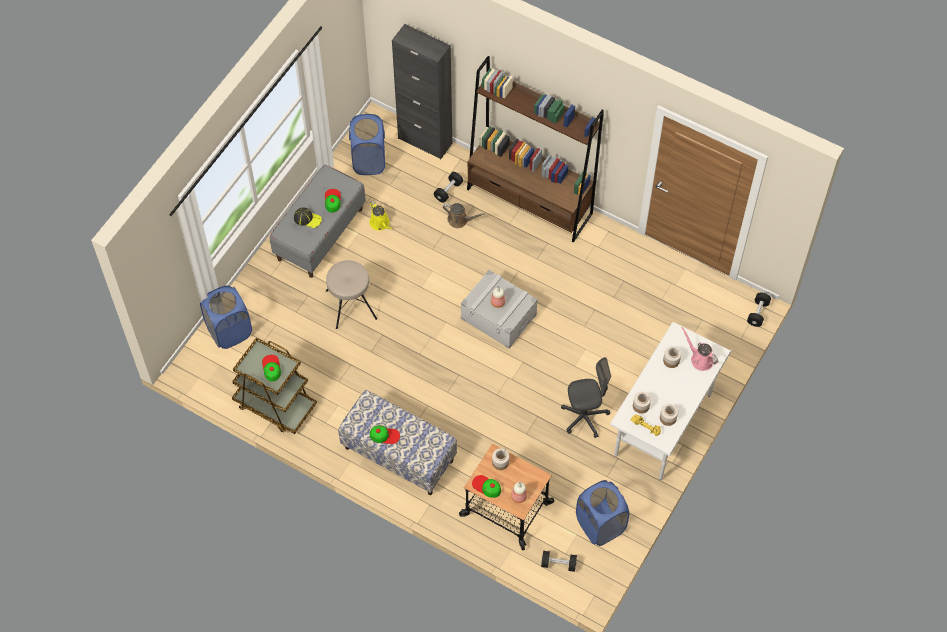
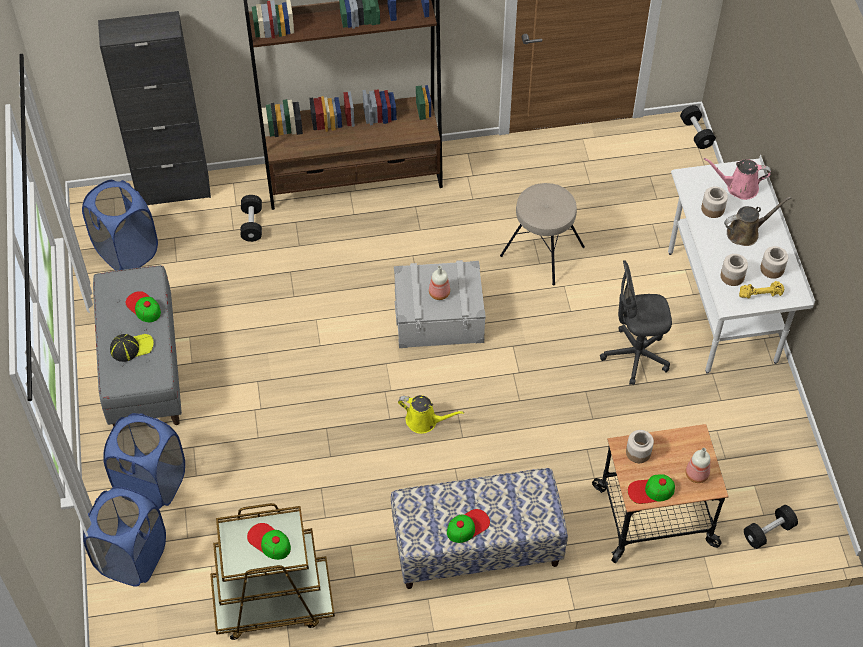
camera: 40 degrees left, 5 degrees down
(350, 305) = (256, 421): beige stool -> beige stool (542, 252)
(380, 224) = (206, 309): yellow watering can -> yellow watering can (425, 421)
(460, 220) = (295, 246): brown watering can -> brown watering can (746, 232)
(584, 417) = (635, 356): grey office chair -> grey office chair turned 135 degrees counterclockwise
(600, 525) = (767, 456): blue laundry basket -> blue laundry basket (152, 483)

